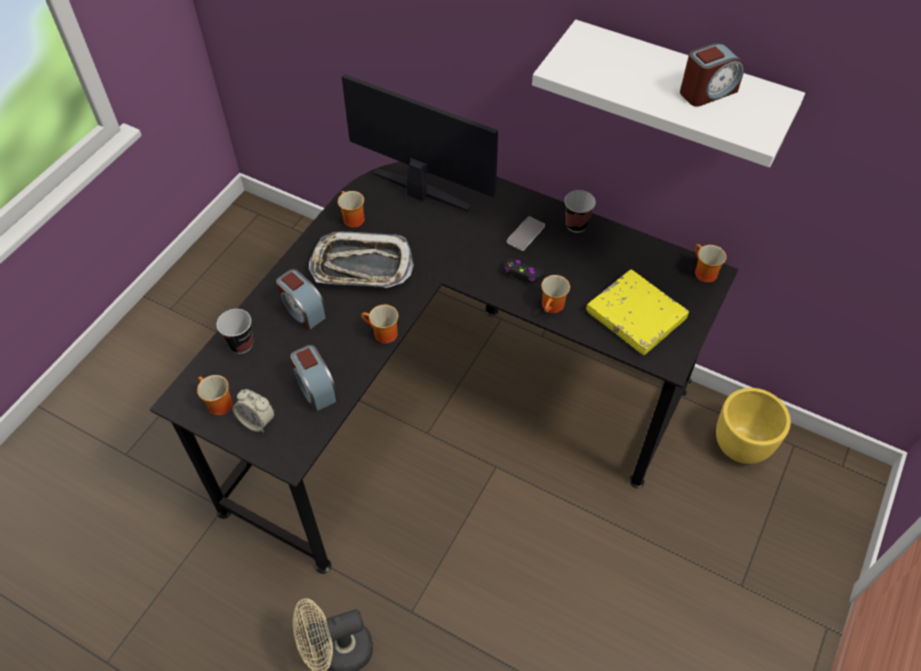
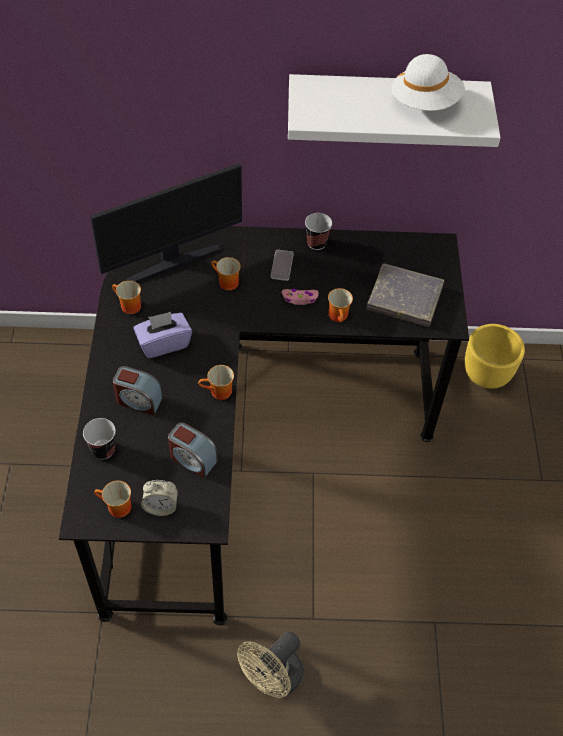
camera: 30 degrees left, 0 degrees up
(361, 266) = (164, 343): tray -> purple tissue box
(419, 192) = (172, 262): monitor -> monitor turned 150 degrees clockwise
(523, 274) = (300, 299): black game controller -> pink game controller
(636, 315) = (404, 298): yellow book -> grey book
(702, 273) = (433, 246): mug -> mug (225, 283)
(707, 92) = (425, 103): alarm clock -> white hat

